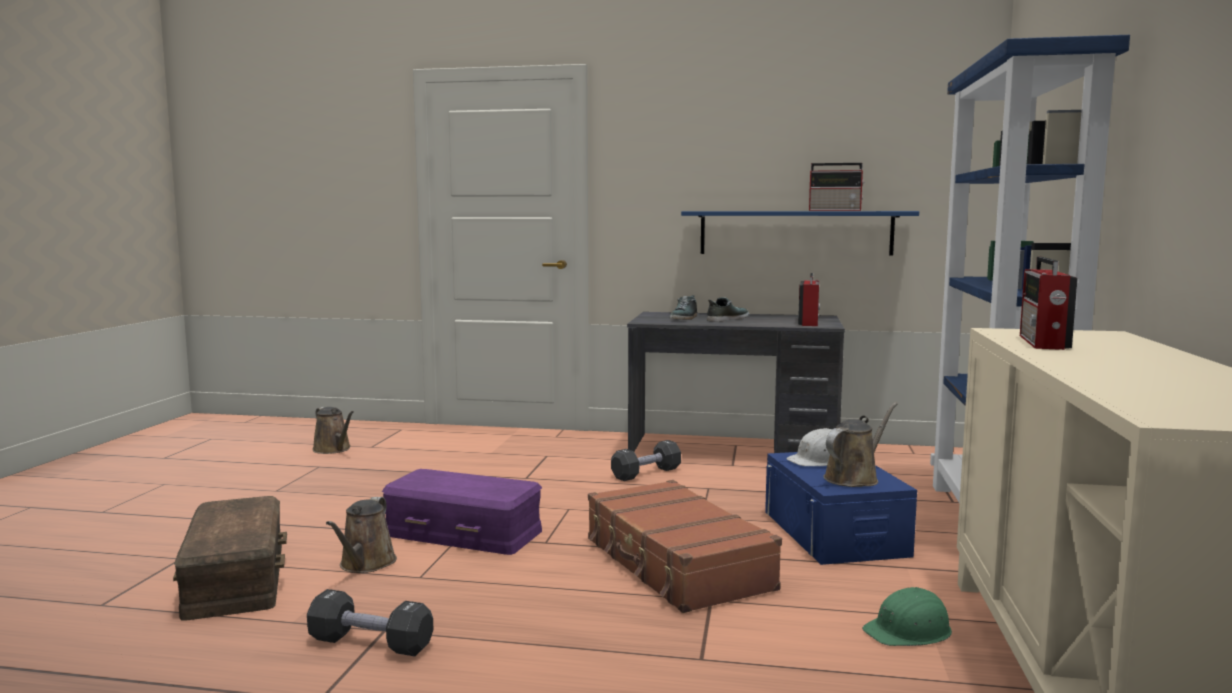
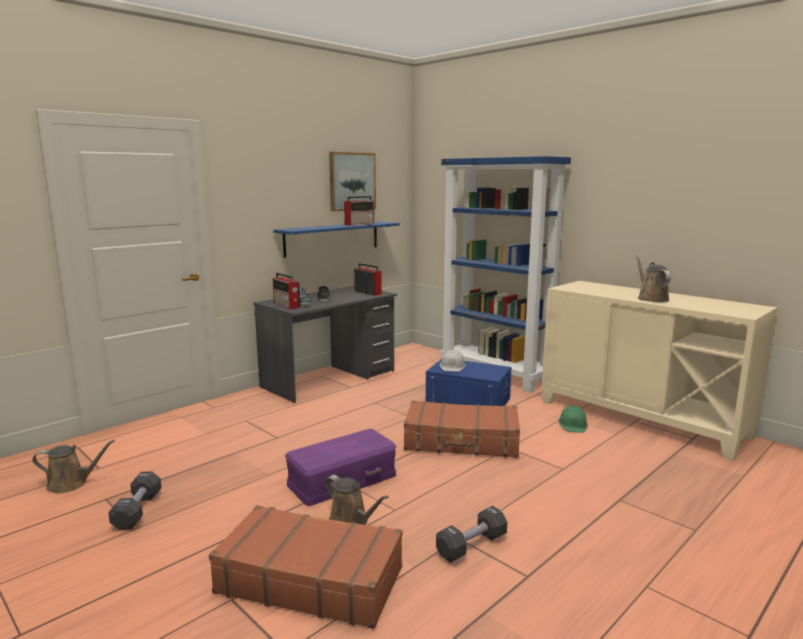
camera: 55 degrees left, 5 degrees up
(233, 579) = (310, 579): brown storage box -> brown suitcase
(646, 473) = (327, 407): black dumbbell -> black dumbbell (137, 511)
(843, 140) = (352, 181): none -> picture
(854, 478) = (485, 370): brown watering can -> brown watering can (651, 298)
(1043, 342) = (597, 291): radio -> radio (287, 305)

